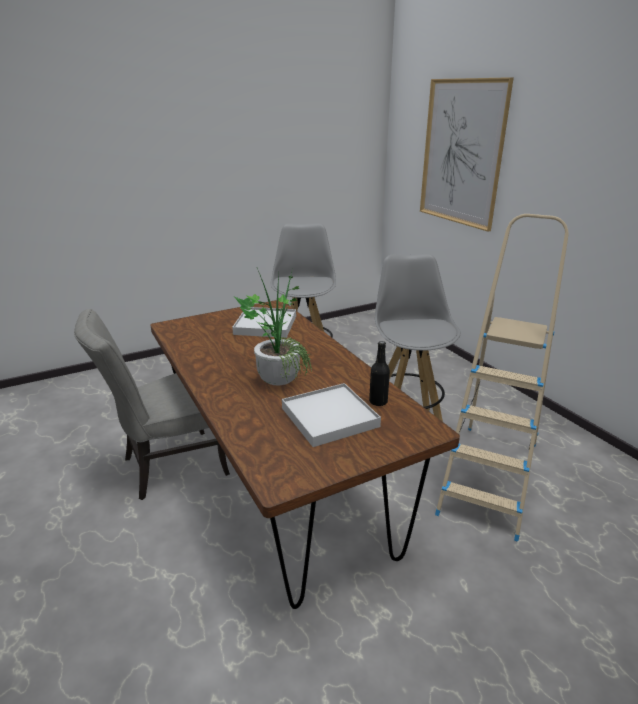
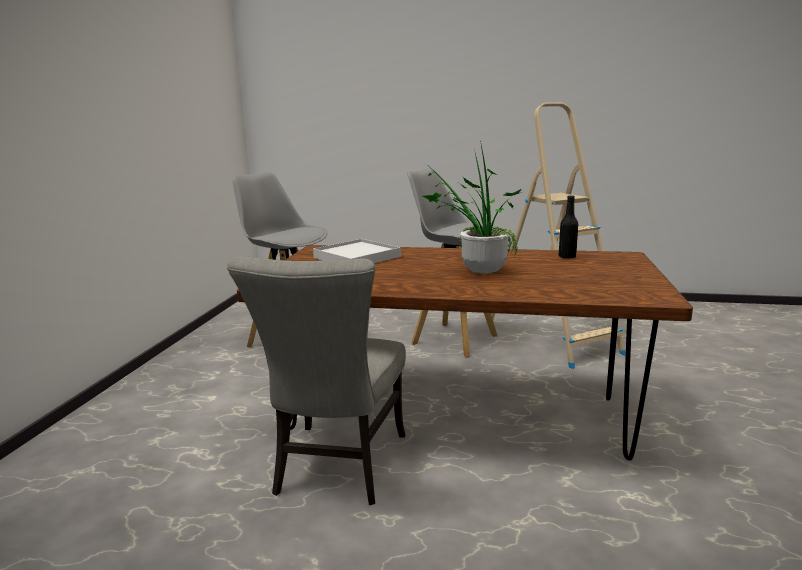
camera: 50 degrees left, 10 degrees down
(330, 417) = (573, 270): white tray -> none
(461, 153) = (357, 96): picture -> none

